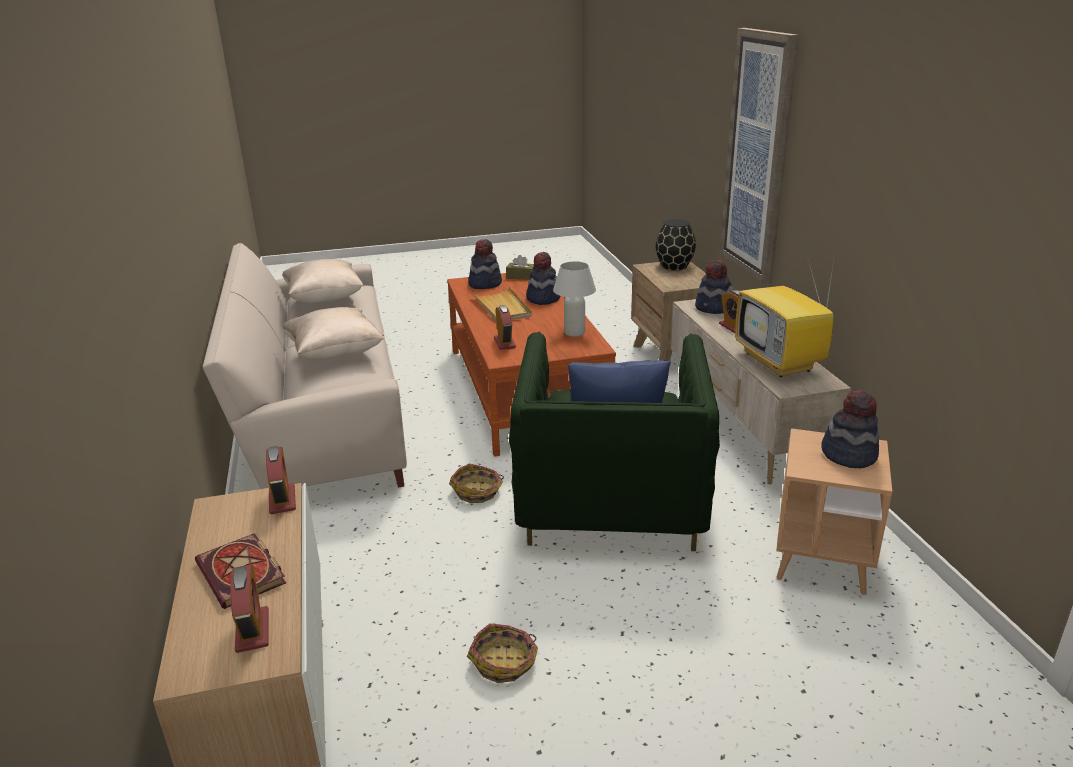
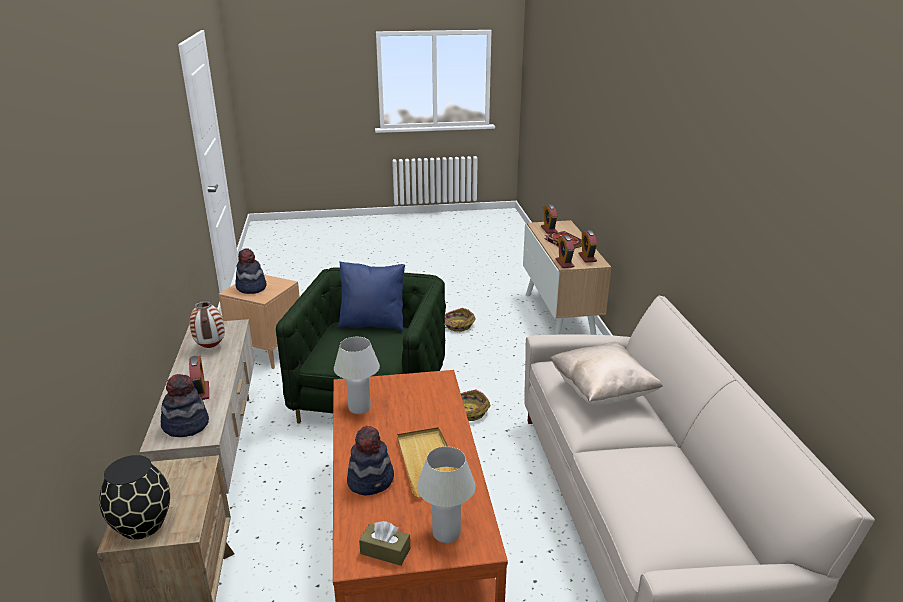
camera: 175 degrees left, 0 degrees up
(324, 299) = (677, 504): beige pillow -> none
(484, 284) = (446, 533): hat -> white table lamp
(504, 343) = (435, 400): alarm clock -> alarm clock (587, 258)
(758, 156) = (96, 281): picture -> none
(780, 363) = (210, 347): television -> vase

